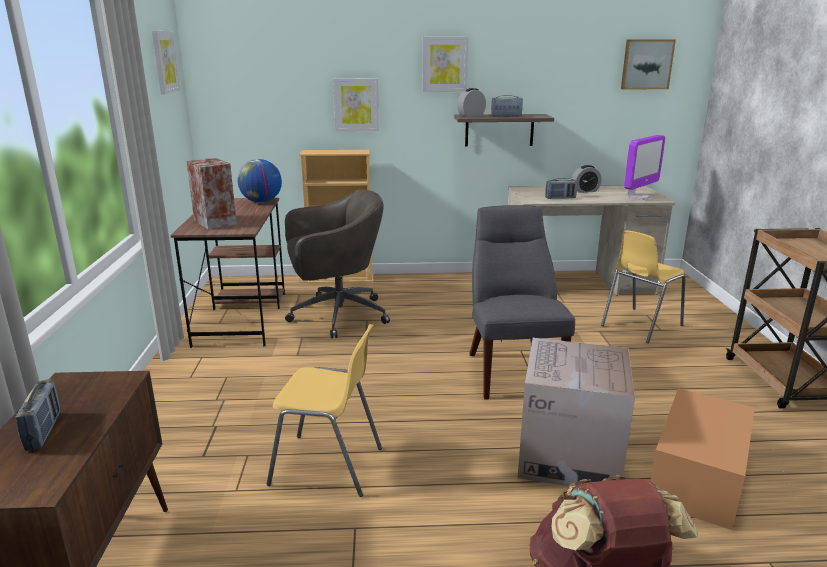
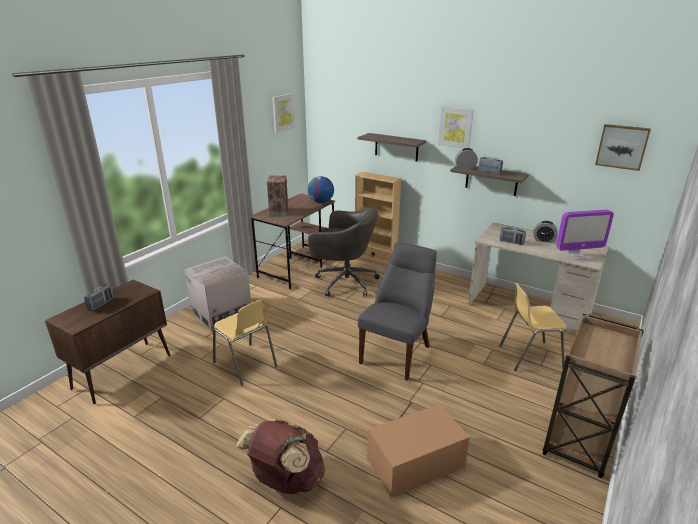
camera: 35 degrees right, 5 degrees up
(356, 104) = (396, 147): picture -> shelf
(569, 456) = (360, 414): cardboard box -> cardboard box (221, 313)

